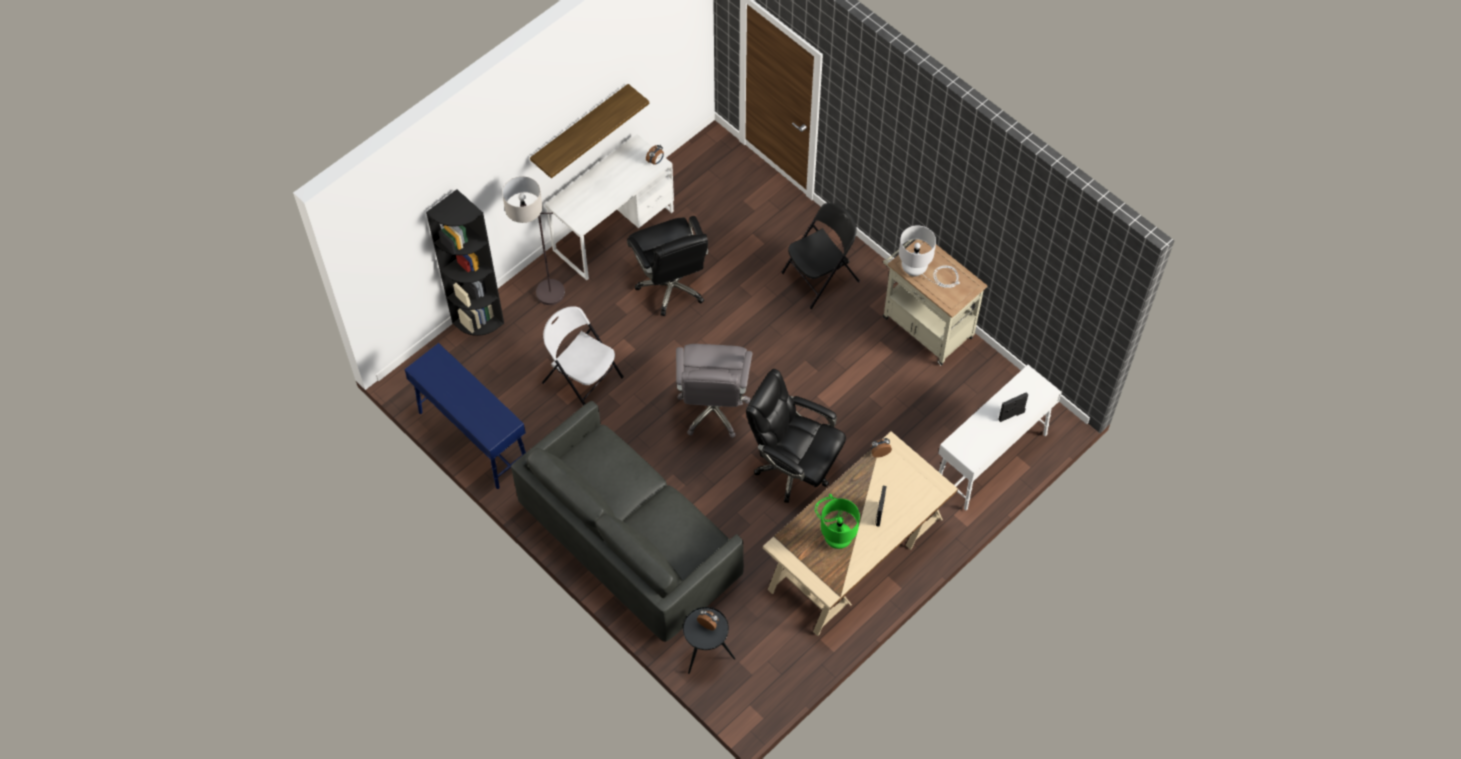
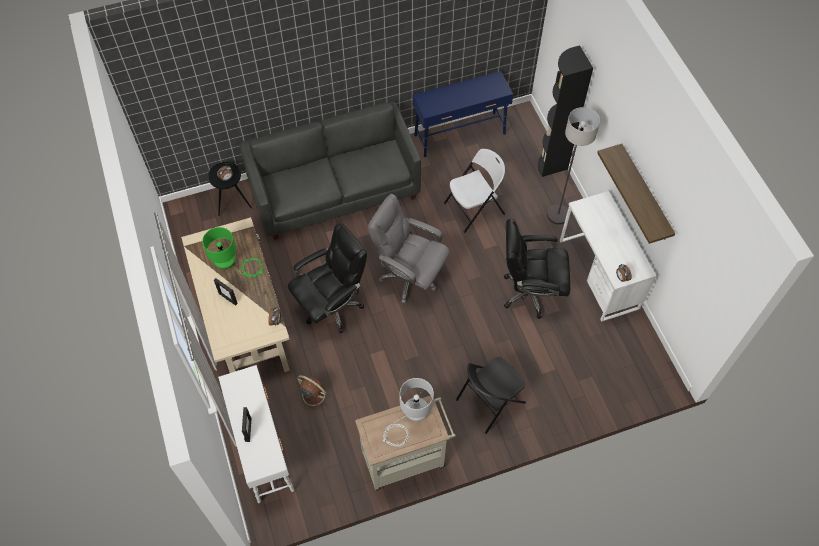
camera: 115 degrees right, 0 degrees up
(820, 277) = (490, 401): black chair -> black chair turned 60 degrees clockwise
(907, 440) = (312, 394): none -> brown fan

